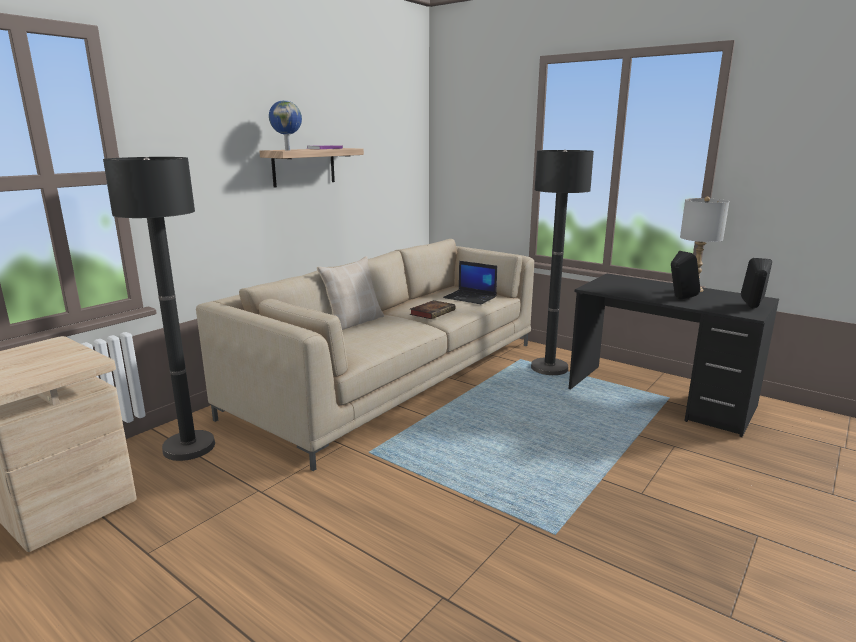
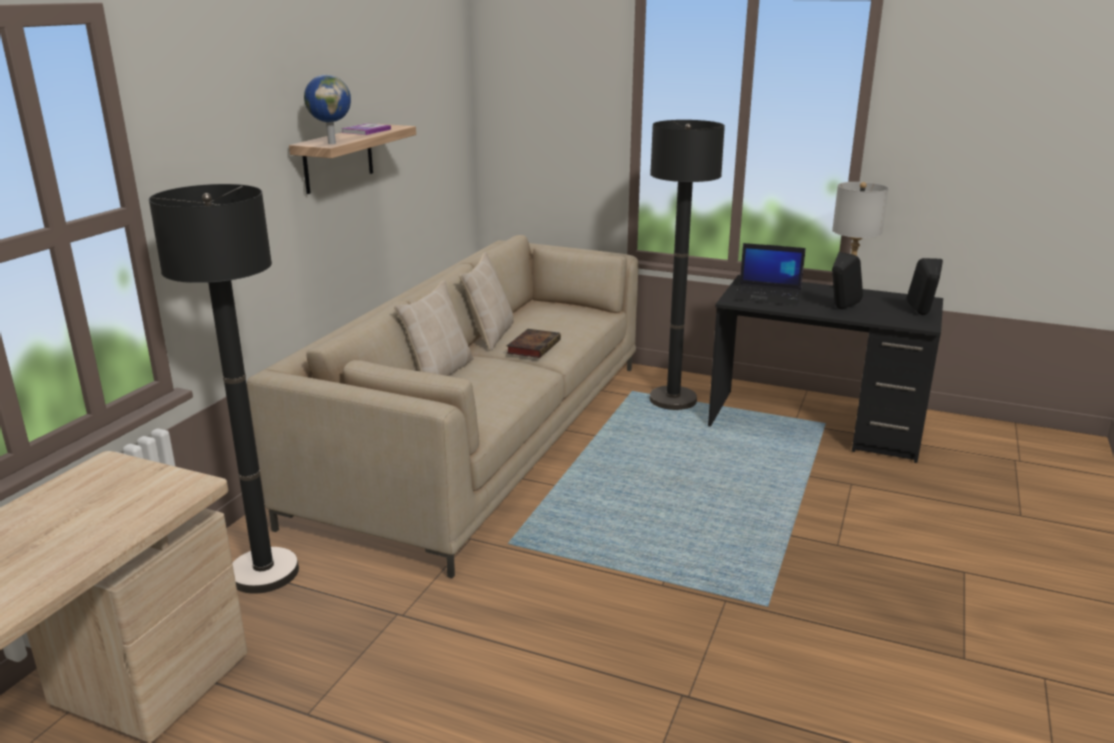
camera: 15 degrees left, 5 degrees up
(407, 303) = (490, 335): none -> beige pillow
(471, 297) = (568, 318): laptop -> laptop (768, 296)

